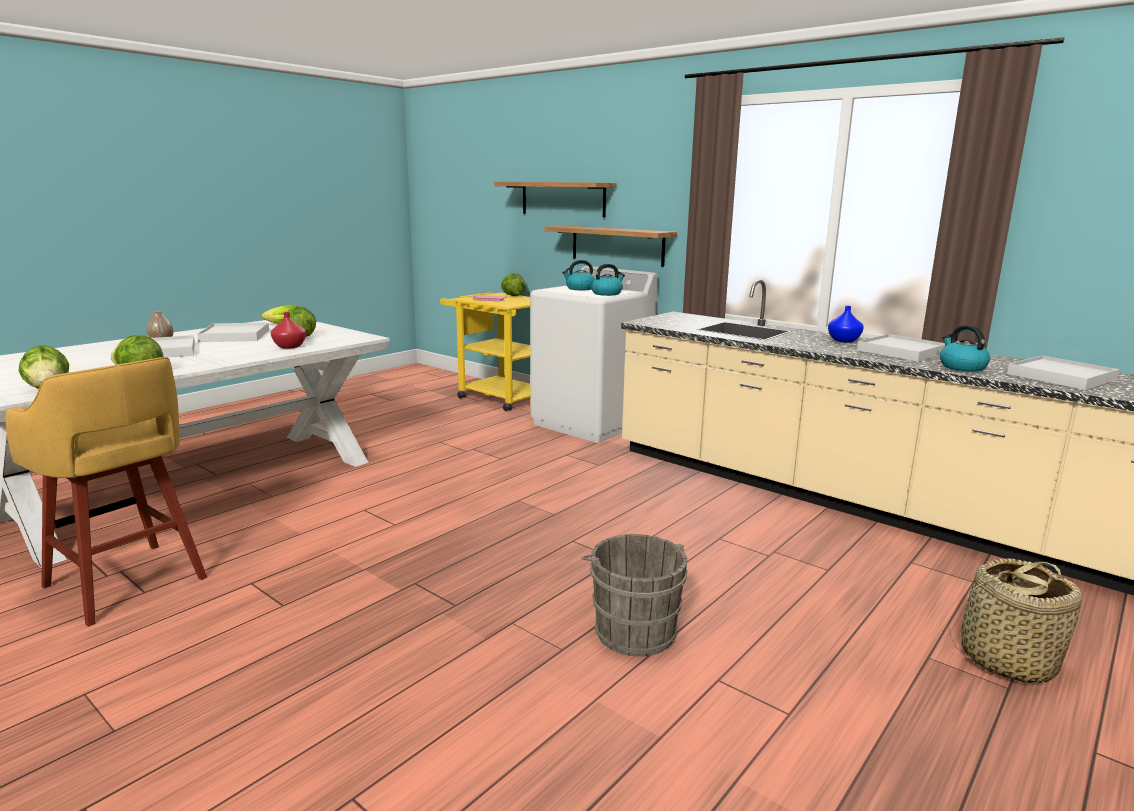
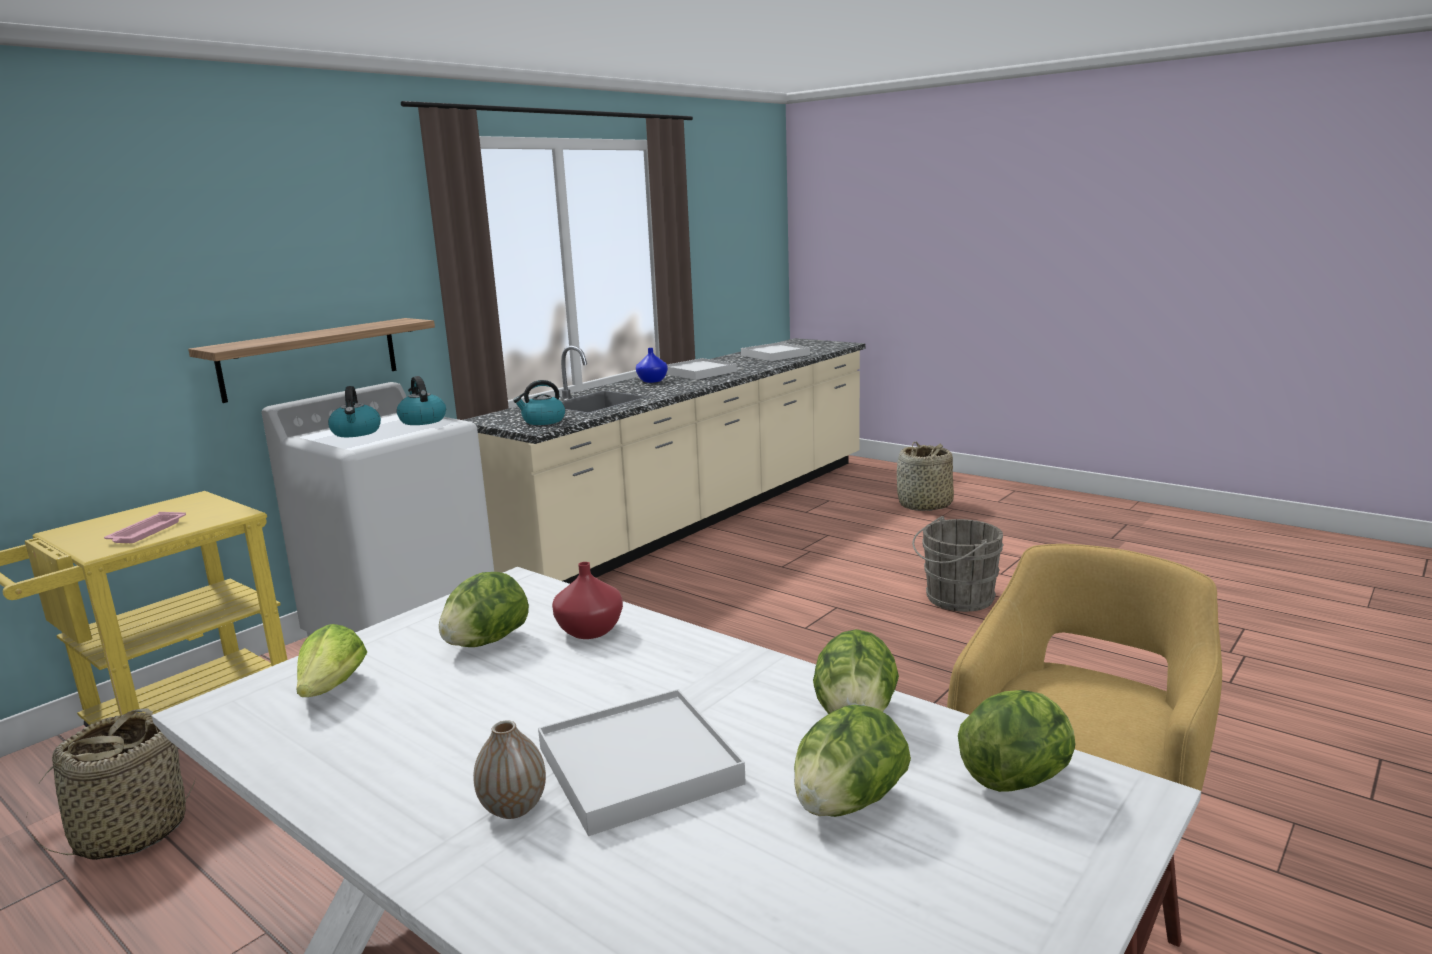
camera: 90 degrees left, 0 degrees up
(234, 336) = (446, 721): white tray -> none
(413, 403) = (131, 832): none -> basket
(512, 296) = (110, 519): lettuce -> lettuce (847, 804)
(562, 199) = (171, 300): shelf -> none
(961, 367) = (752, 366): kettle -> kettle (543, 421)

